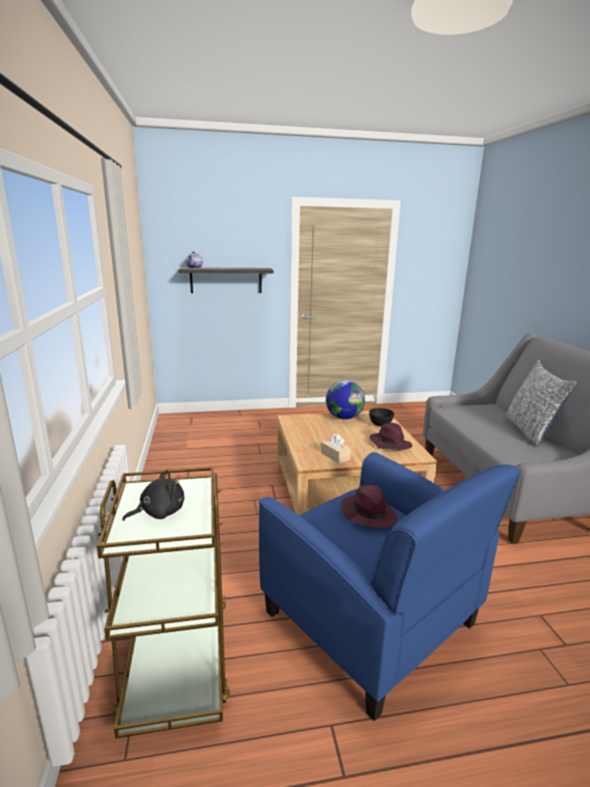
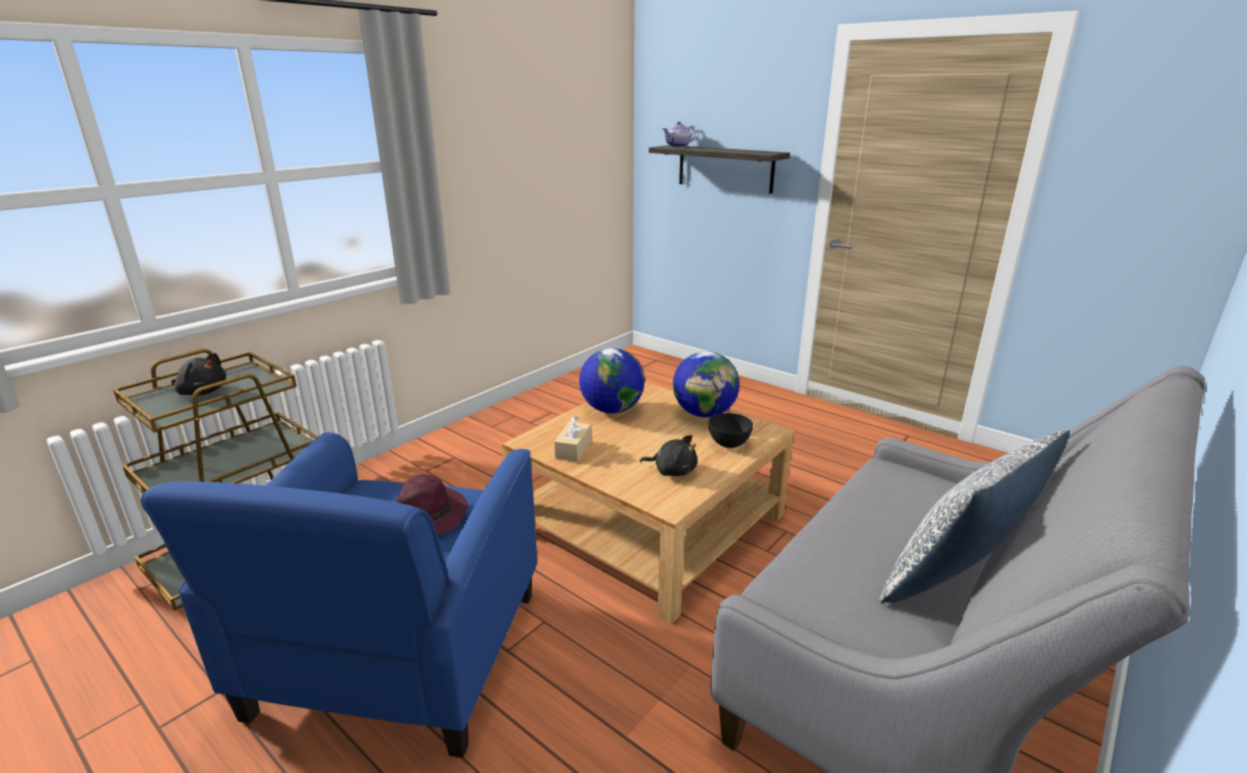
camera: 50 degrees right, 5 degrees up
(305, 432) = (612, 410): none -> globe
(389, 444) = (672, 471): purple hat -> black plush toy

